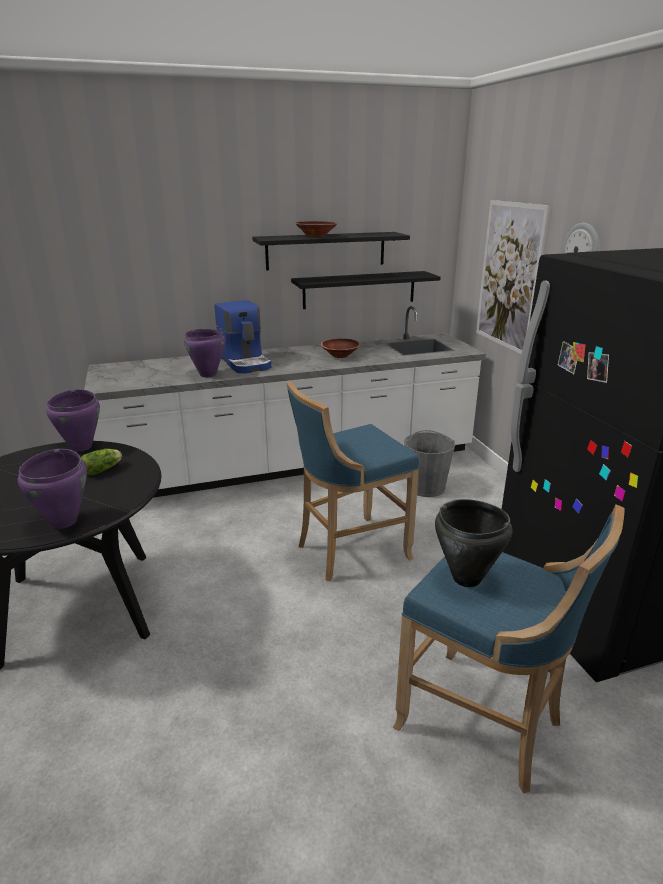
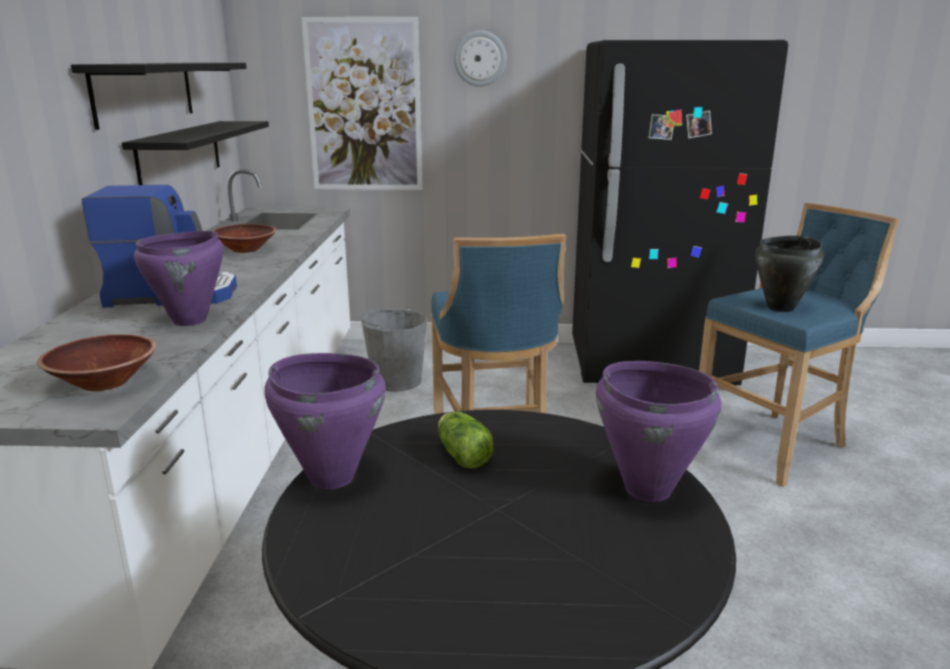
camera: 70 degrees left, 5 degrees down
(315, 236) = (164, 63): brown bowl -> brown bowl (104, 383)

